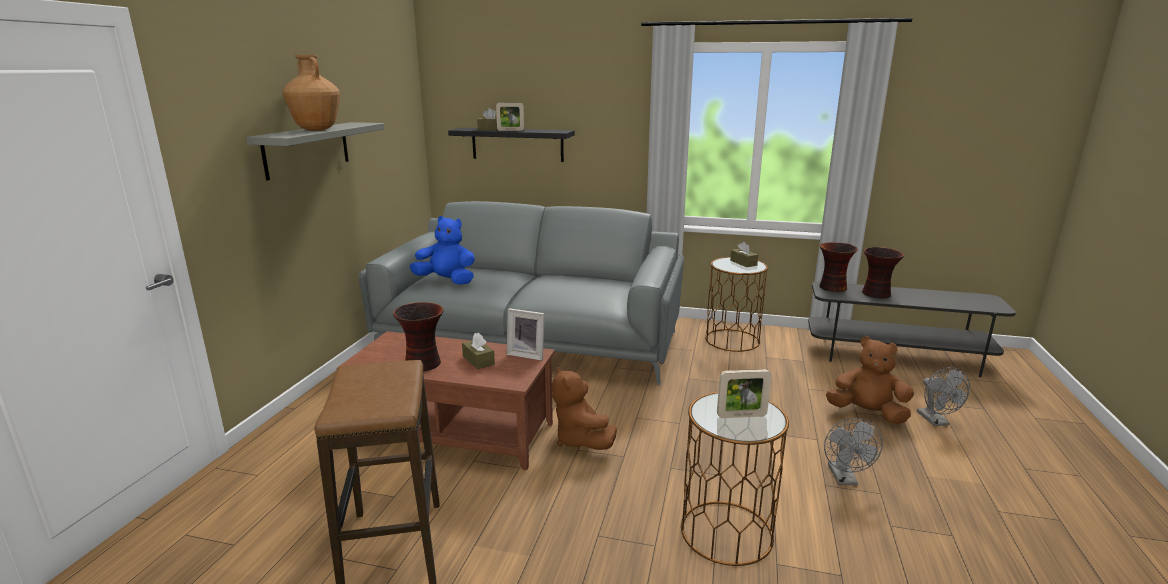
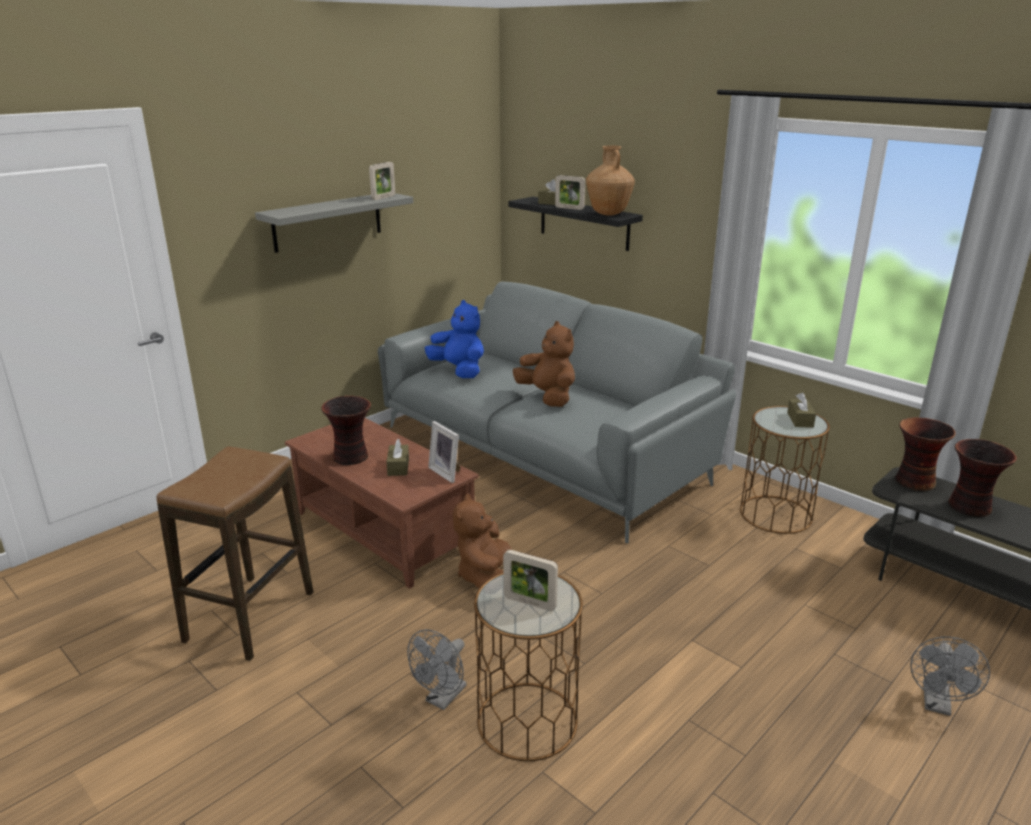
camera: 30 degrees right, 5 degrees up
(316, 130) = (328, 206): brown vase -> brown vase (608, 214)
(358, 124) = (383, 197): none -> picture frame
(844, 479) = (720, 722): grey fan -> grey fan (442, 698)
(867, 413) = (847, 660): brown plush toy -> brown plush toy (547, 397)

